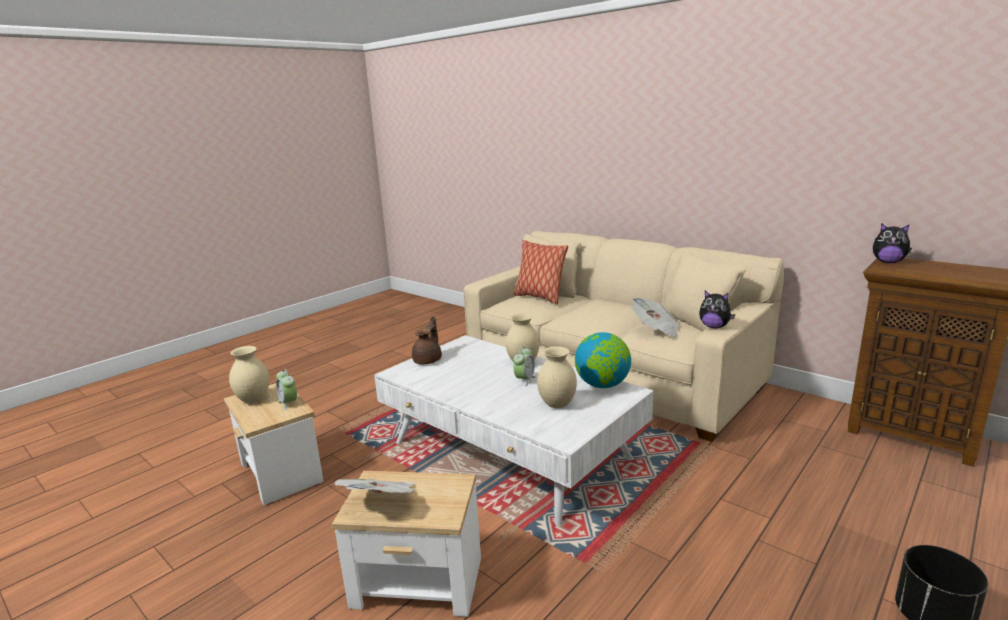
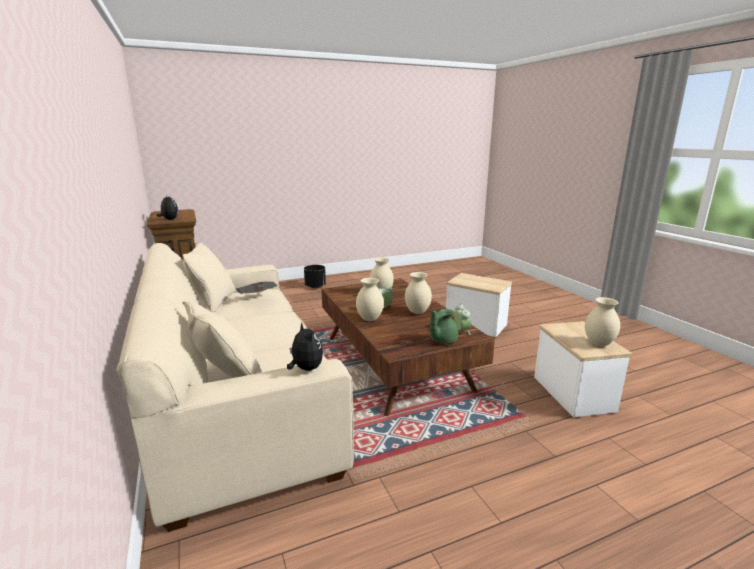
camera: 155 degrees left, 0 degrees up
(289, 403) = (563, 334): alarm clock -> alarm clock (461, 331)
(382, 503) = (490, 282): newspaper -> none
(428, 360) = (442, 340): brown teapot -> green teapot
(476, 385) = (418, 312): none -> beige vase
(509, 451) = (395, 362): white coffee table -> brown coffee table
(539, 297) = (262, 364): pillow -> none
(602, 385) = (342, 295): globe -> none
(714, 327) = (255, 269): plush toy -> plush toy (305, 369)

